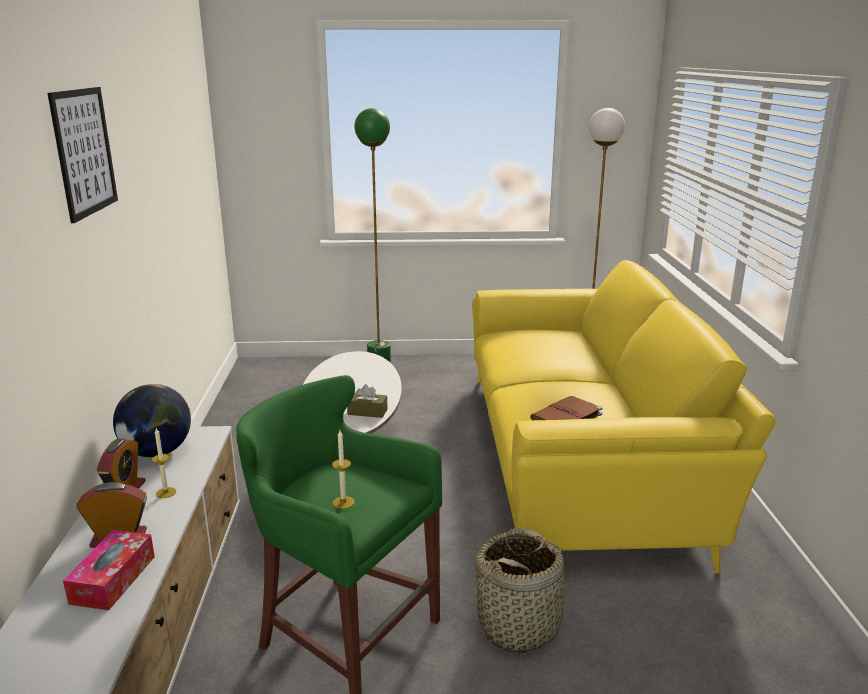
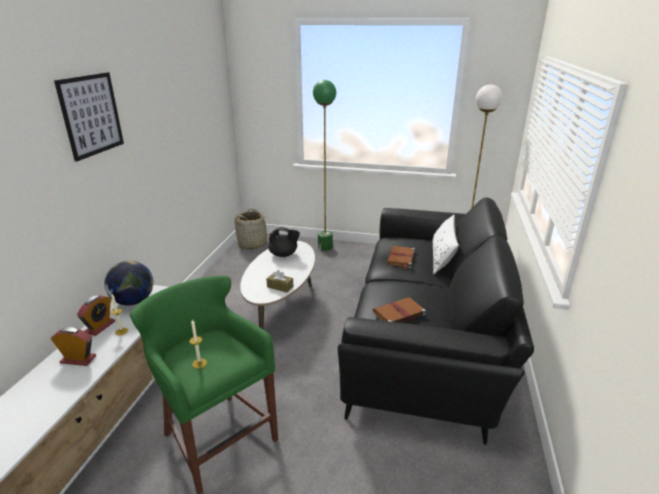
camera: 15 degrees right, 5 degrees up
(113, 579) = (58, 388): tissue box -> none
(347, 371) = (284, 254): none -> black teapot
(519, 625) = (327, 454): basket -> basket (253, 244)
(529, 354) = (400, 258): none -> brown book
(579, 456) = (426, 333): yellow sofa -> black sofa
(582, 347) = (442, 257): none -> white pillow

